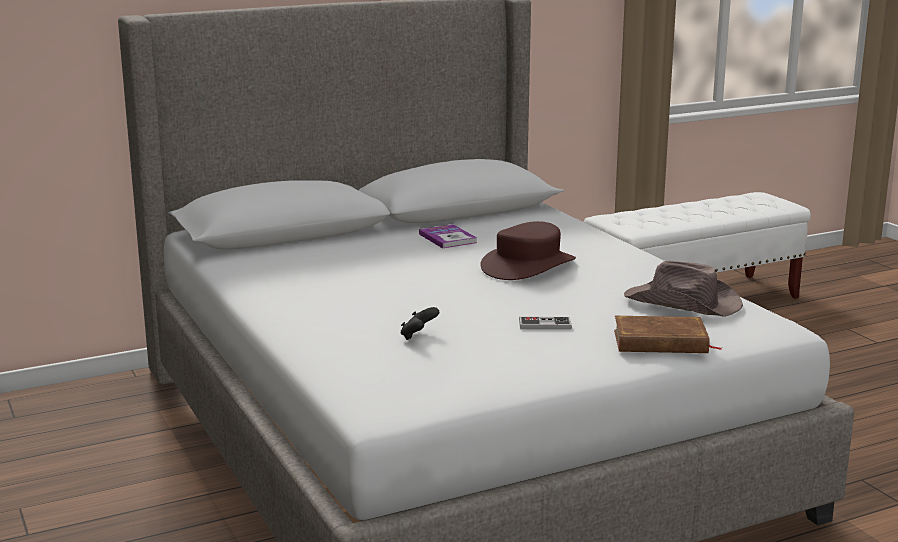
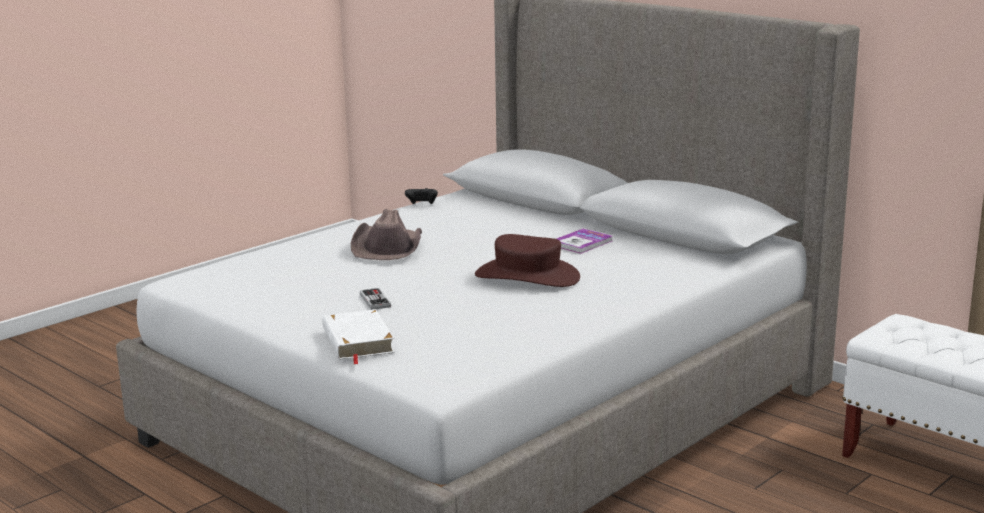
camera: 70 degrees right, 0 degrees up
(418, 336) = (308, 265): black game controller -> black game controller (422, 205)
(660, 342) = (357, 341): brown book -> white book
(683, 303) = (474, 341): brown hat -> brown hat (387, 247)

